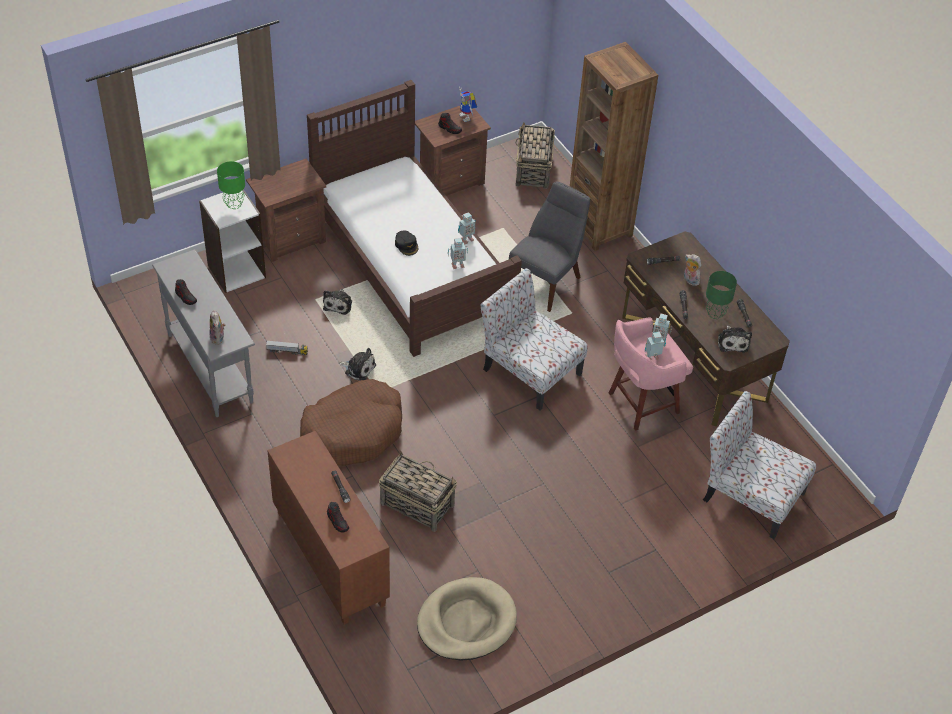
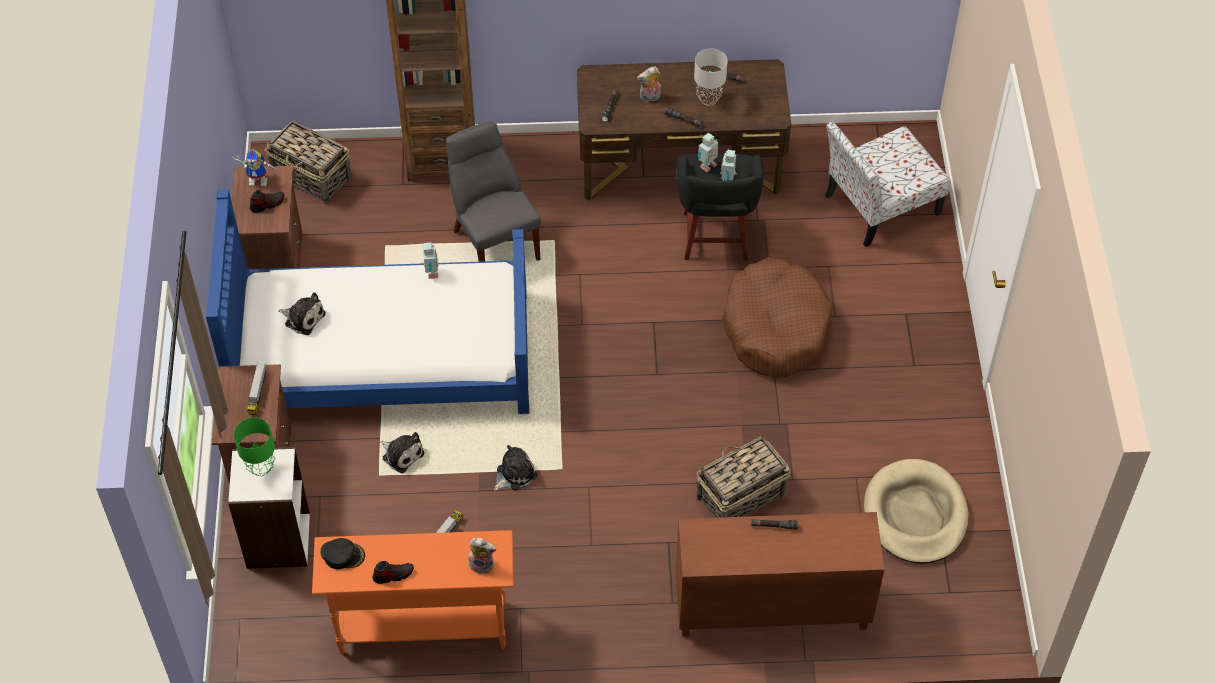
camera: 60 degrees left, 5 degrees up
(210, 368) = (422, 627): grey console table -> orange console table
(297, 184) = (257, 392): none -> toy truck
(337, 521) = (819, 546): shoe -> none
(353, 431) = (605, 516): brown dog bed -> brown dog bed (775, 328)
(406, 245) = (403, 333): black cap -> black cap (343, 555)
(411, 263) = (382, 356): brown bed -> blue bed
(457, 265) = (465, 298): toy robot -> none
(530, 370) = (613, 314): chair -> none
(641, 404) = (715, 239): pink stool -> black stool
(715, 313) = (708, 99): green table lamp -> grey table lamp
(732, 342) = (754, 103): plush toy -> plush toy (303, 318)

